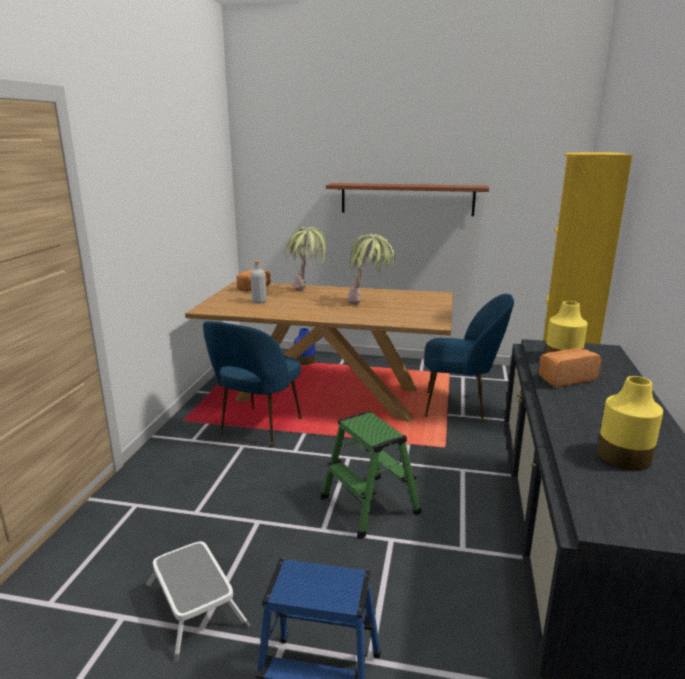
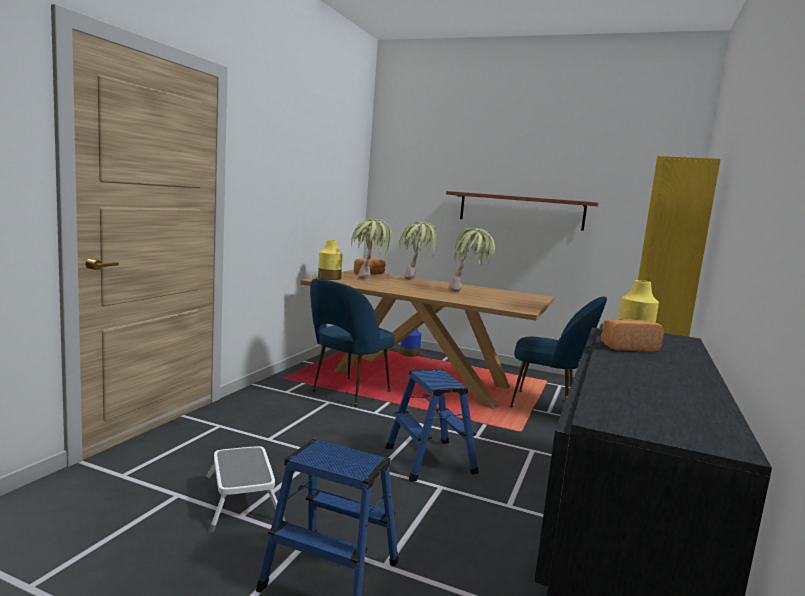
camera: 10 degrees right, 10 degrees down
(259, 301) = (369, 281): grey bottle -> potted plant
(370, 505) = (430, 460): green step ladder -> blue step ladder
(623, 456) = (653, 391): yellow vase -> yellow vase (329, 278)

